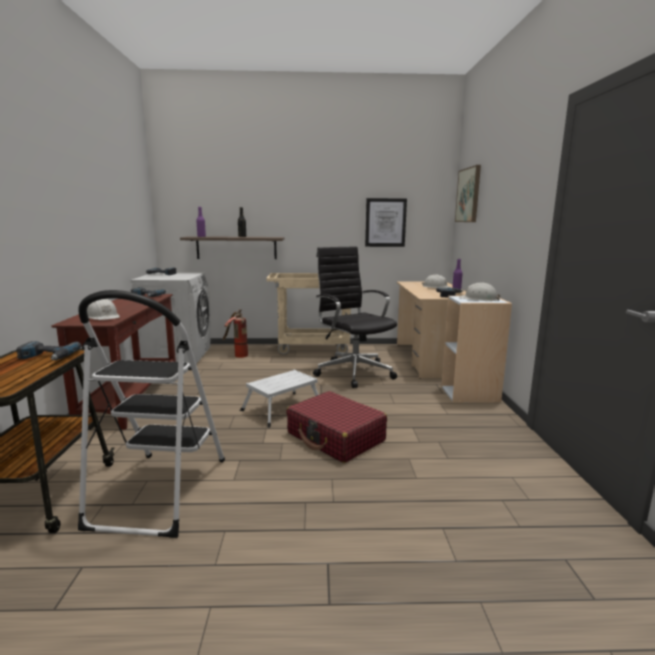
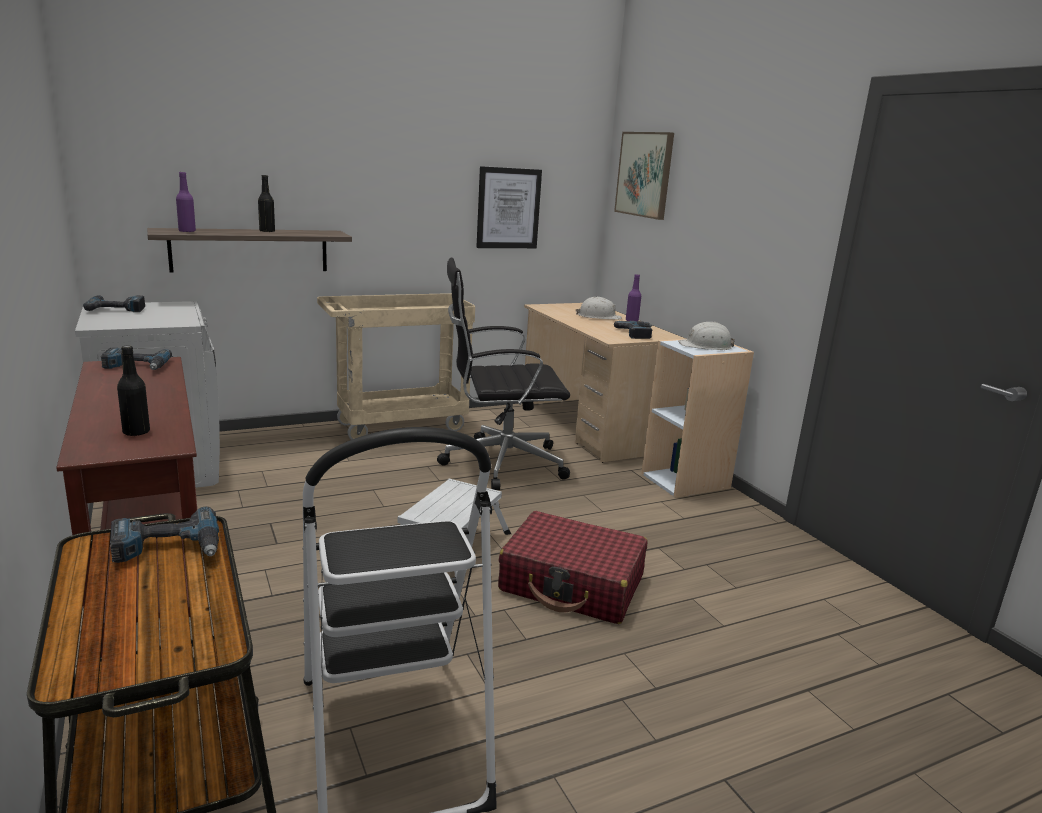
camera: 25 degrees left, 5 degrees up
(102, 317) = (136, 432): white hard hat -> black bottle
(236, 355) = (274, 452): fire extinguisher -> none
(353, 372) = (500, 463): black office chair -> black office chair turned 45 degrees counterclockwise

